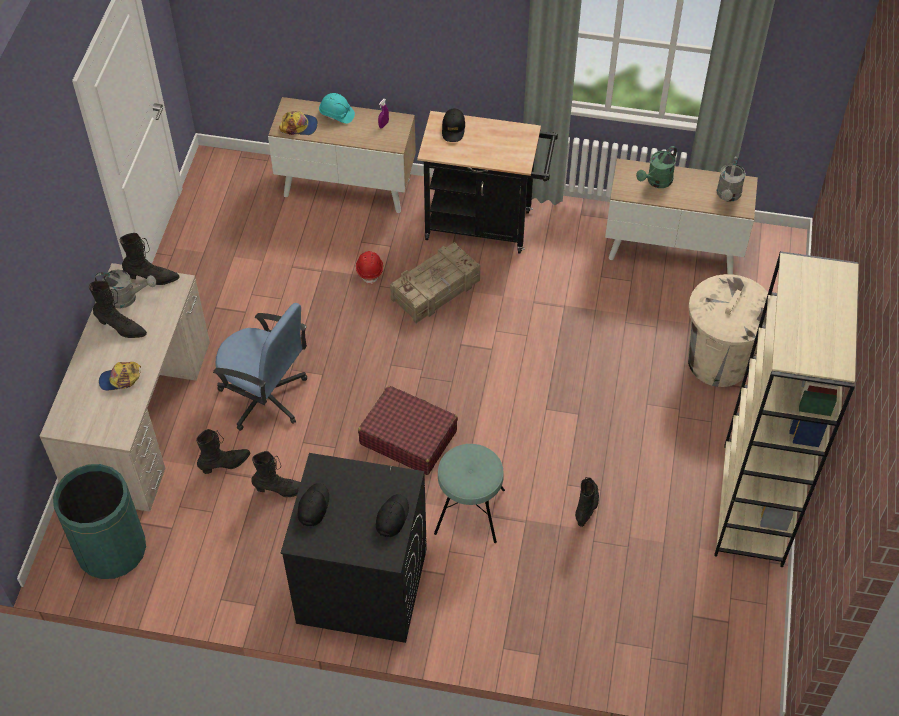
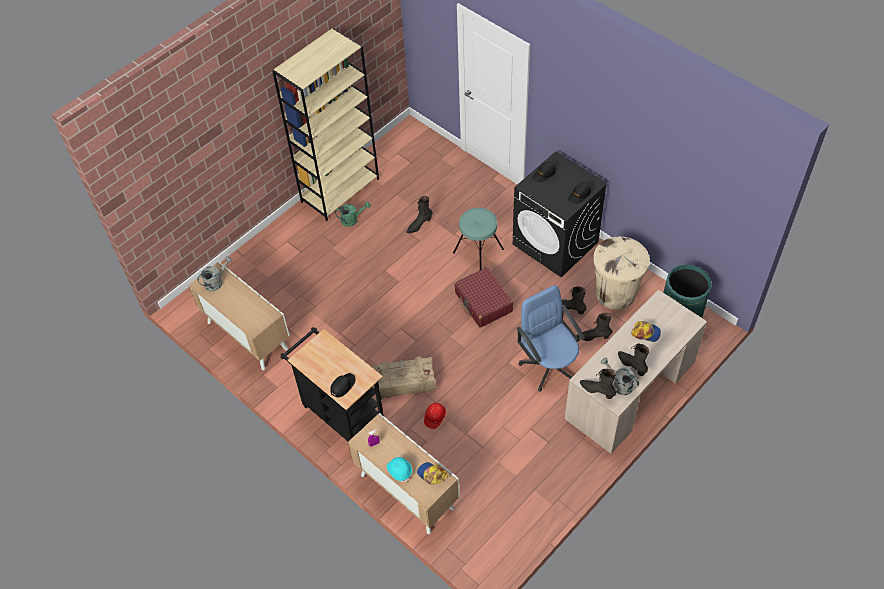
camera: 145 degrees left, 0 degrees up
(656, 182) = (246, 311): green watering can -> green watering can (352, 219)
(718, 361) = (288, 261): beige trash can -> beige trash can (615, 293)

